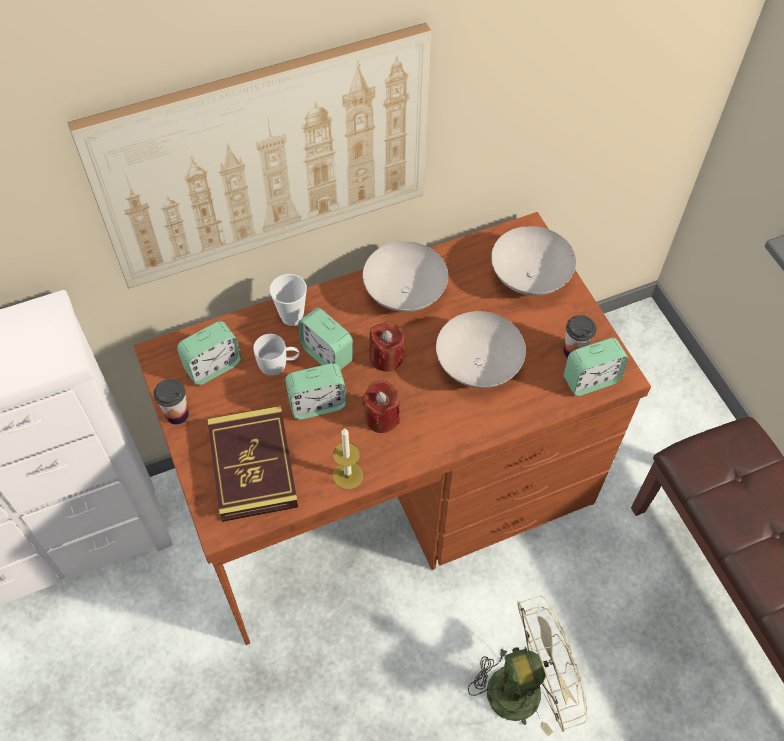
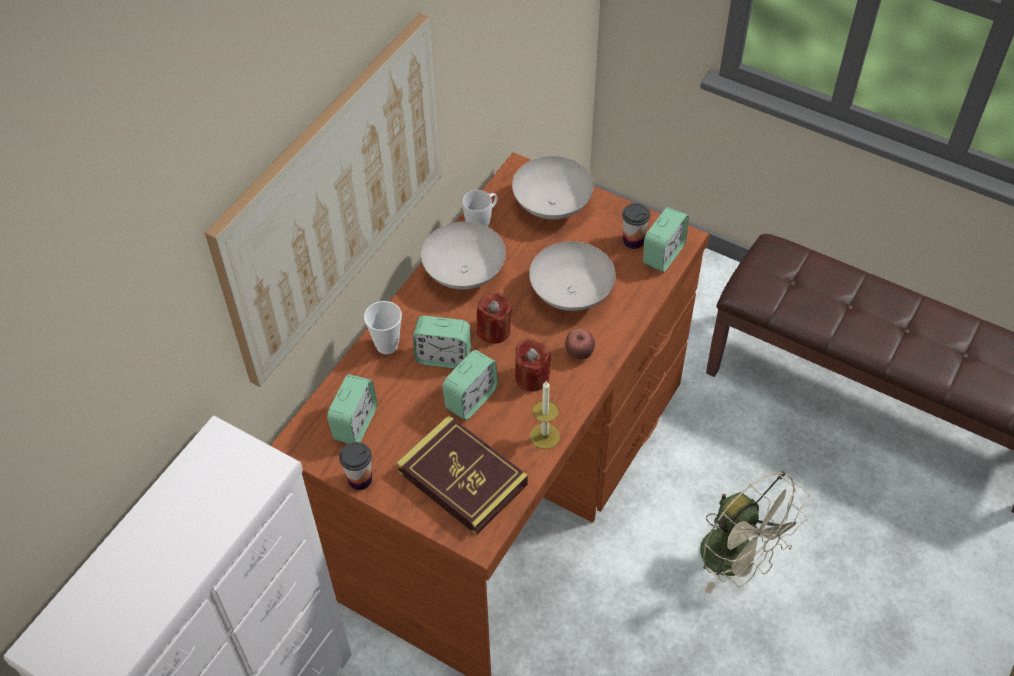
camera: 35 degrees left, 5 degrees down
(278, 364) = (410, 388): white mug -> white mug (482, 218)
(439, 422) = (579, 354): none -> apple
(525, 686) = (737, 560): beige fan -> beige fan turned 105 degrees clockwise

